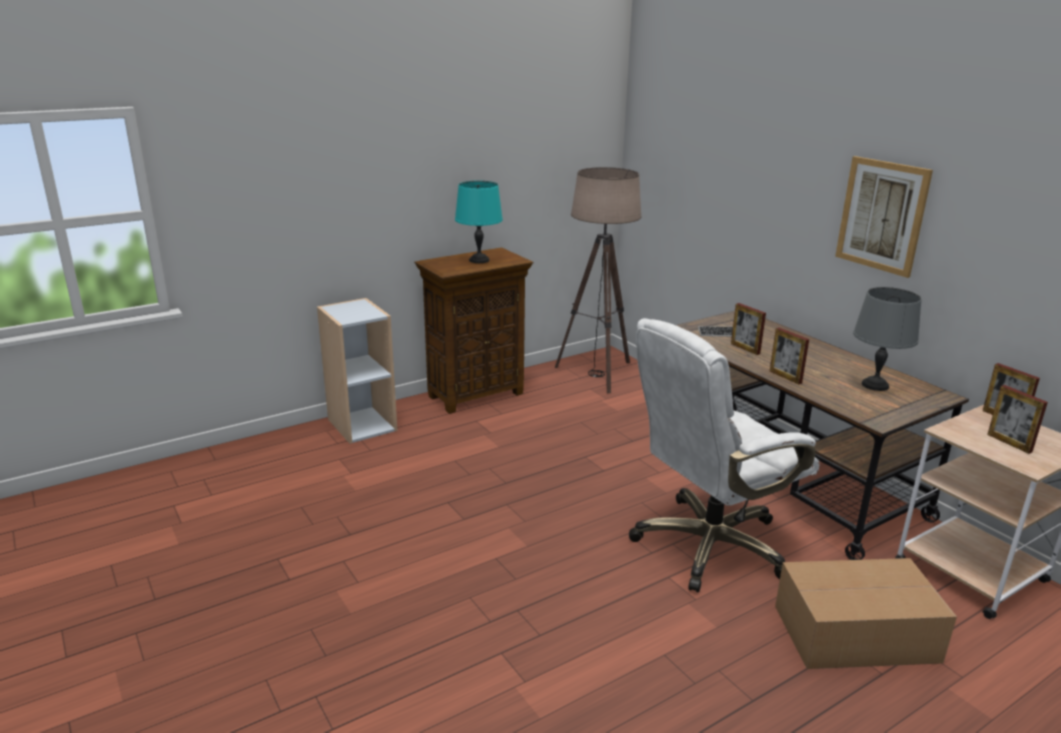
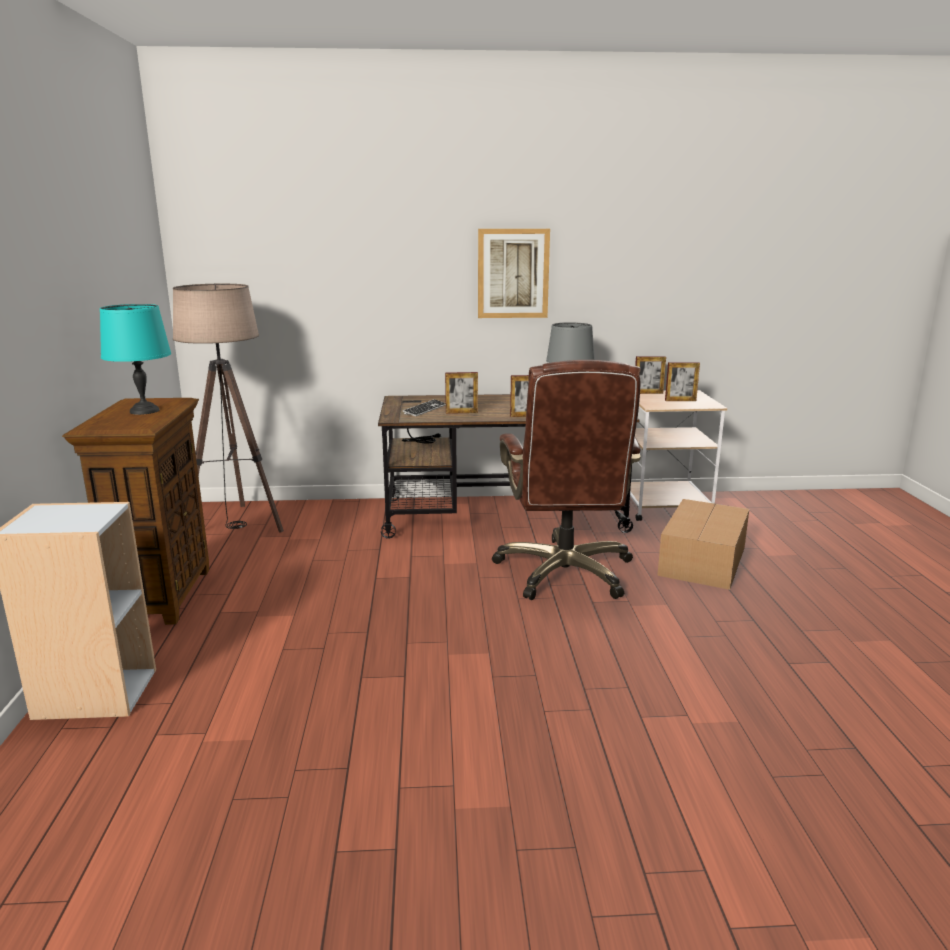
camera: 60 degrees left, 5 degrees down
(710, 544) = (564, 571): white office chair -> brown office chair

